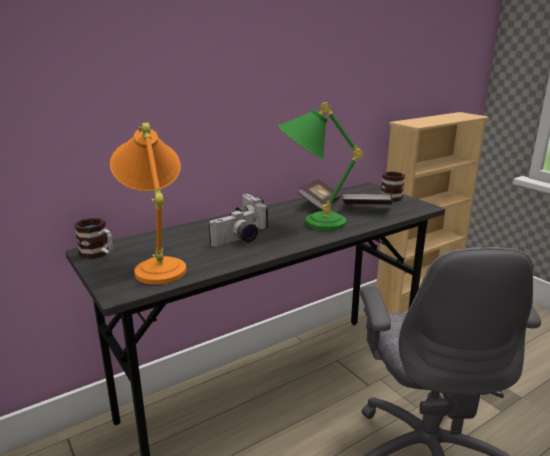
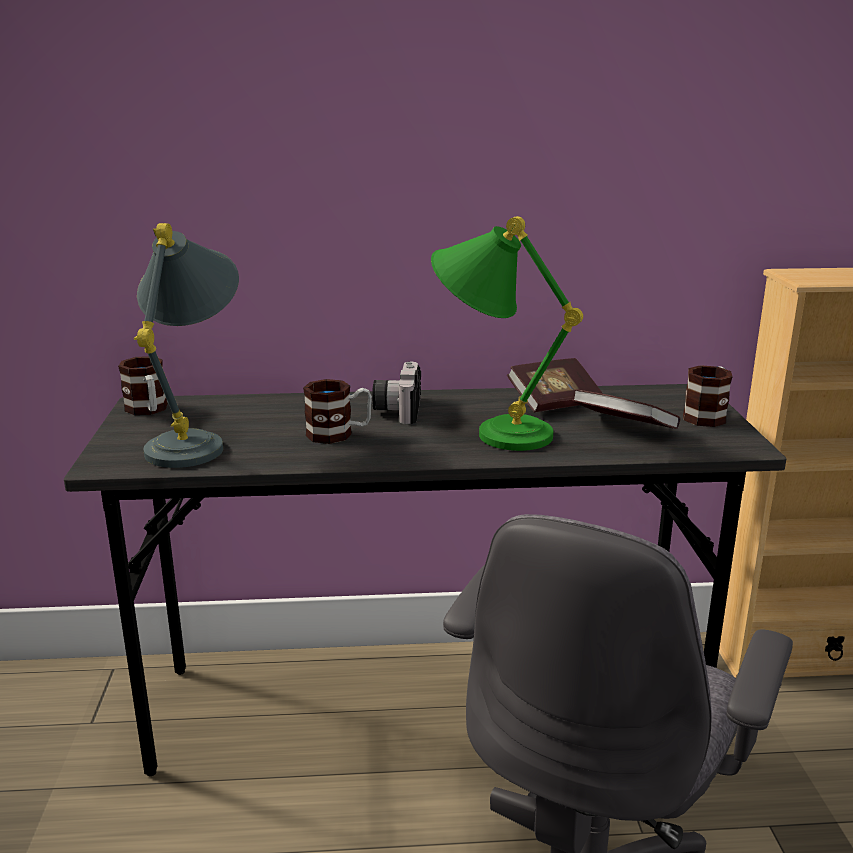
camera: 30 degrees right, 0 degrees up
(158, 264) = (196, 440): orange table lamp -> grey table lamp
(237, 241) = (339, 434): camera -> mug

